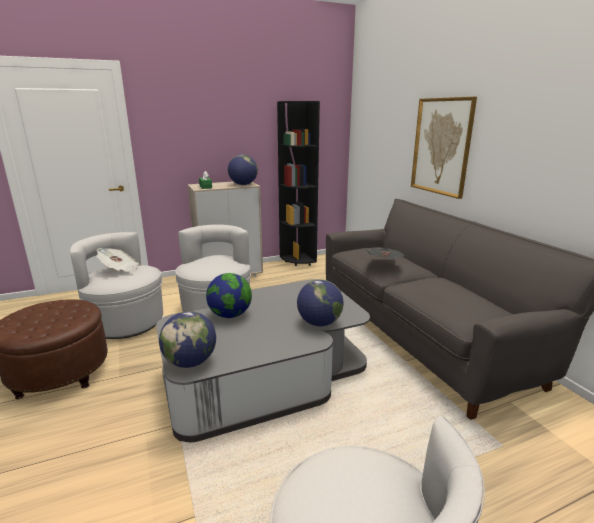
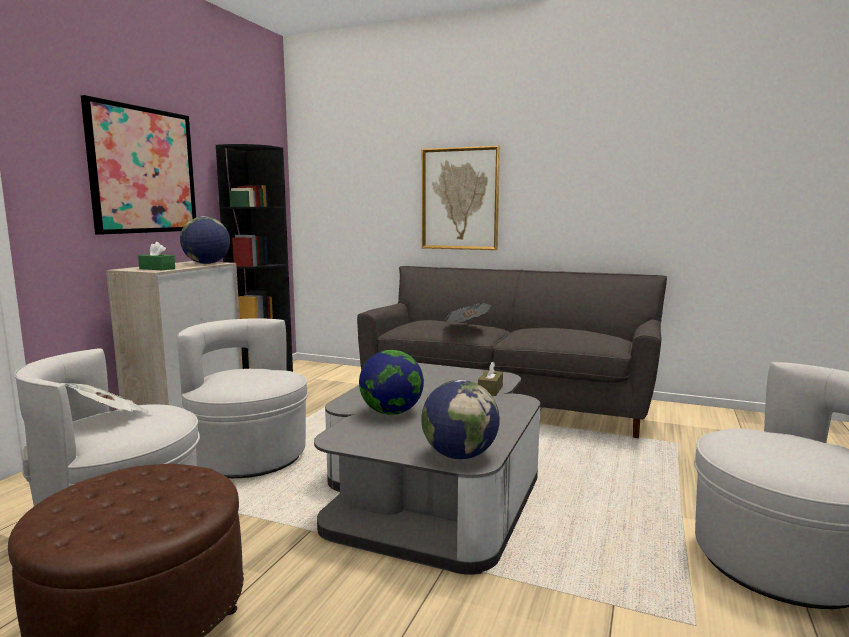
camera: 45 degrees left, 10 degrees down
(218, 124) = (143, 170): none -> picture
(319, 323) = (490, 390): globe -> brown tissue box

